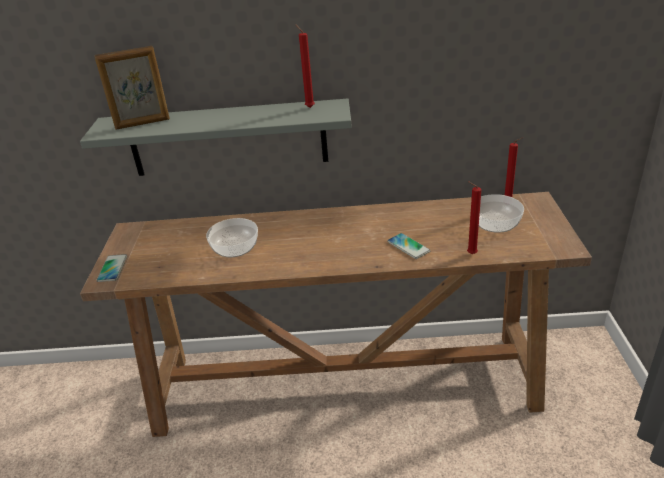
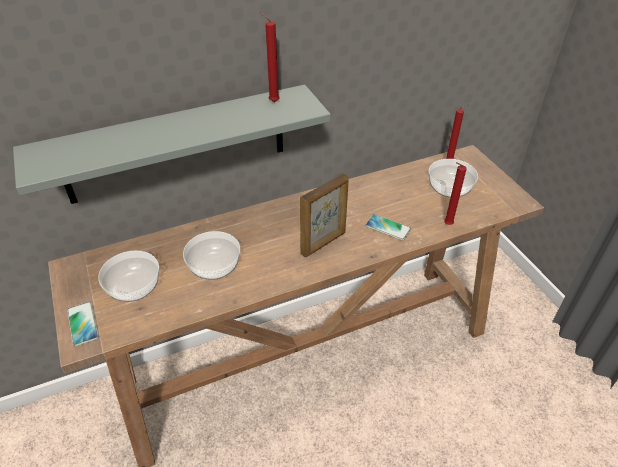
camera: 25 degrees left, 10 degrees up
(143, 123) = (85, 149): picture frame -> picture frame (324, 243)
(165, 251) = (135, 286): none -> bowl

